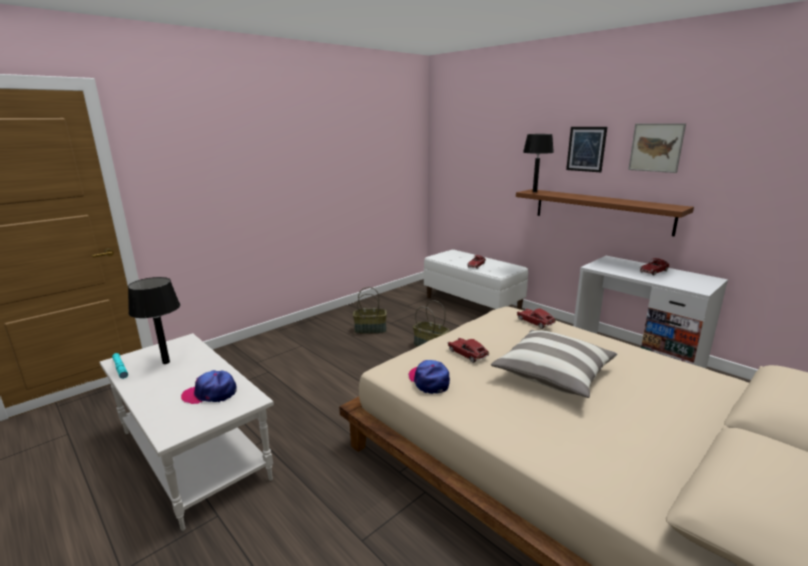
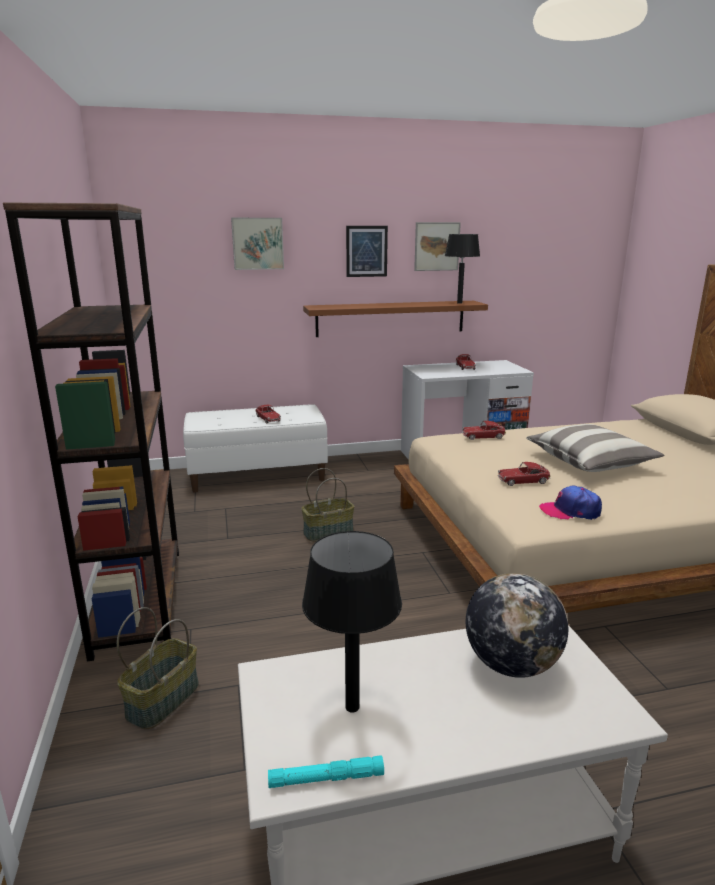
camera: 60 degrees left, 0 degrees up
(210, 393) = (511, 665): cap -> globe
(315, 326) = (139, 599): none -> brown bookcase
(370, 329) = (225, 557): basket -> basket (162, 699)
(507, 139) = (257, 243): none -> picture
(535, 192) = (323, 307): black table lamp -> black table lamp (459, 303)

